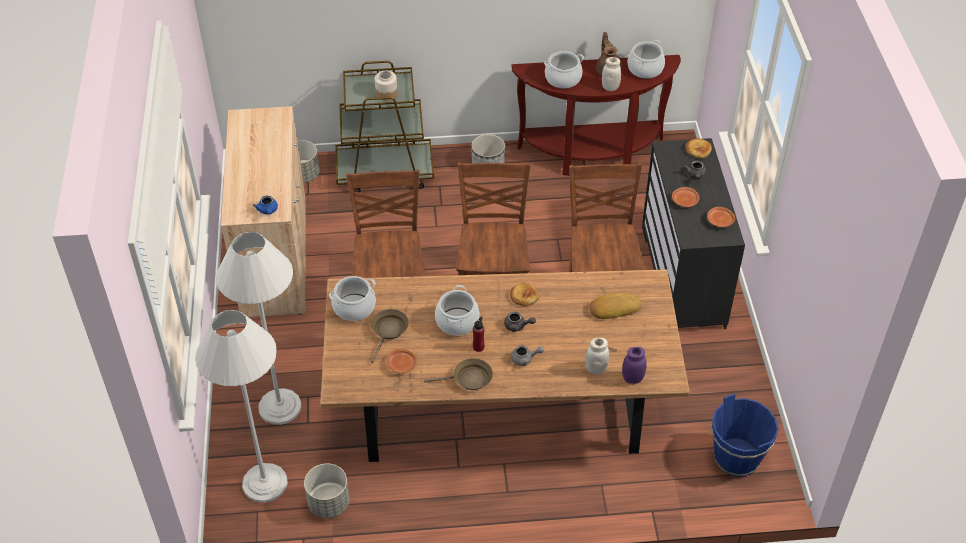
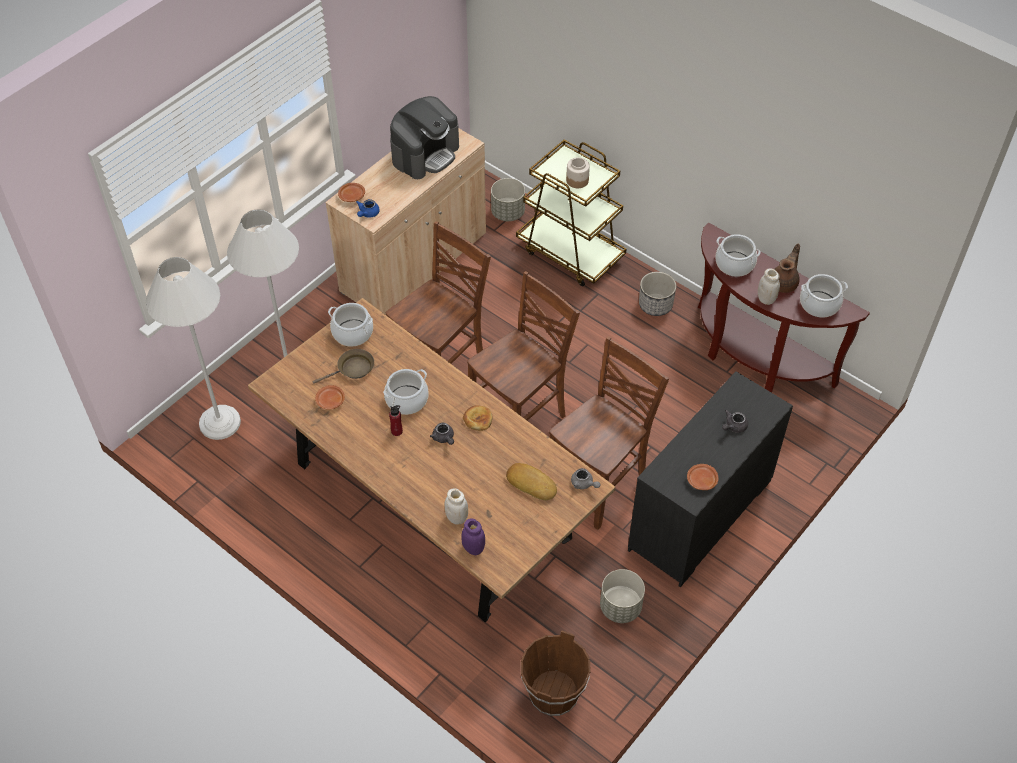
camera: 45 degrees right, 5 degrees up
(256, 141) = (425, 154): none -> coffee machine
(329, 503) = (240, 471): grey planter -> grey planter (621, 607)
(469, 379) = (360, 449): brown frying pan -> none
(525, 359) = (417, 467): grey teapot -> grey teapot (584, 484)
(685, 200) = (695, 440): brown plate -> brown plate (352, 196)
(698, 150) = (766, 407): bread -> none
(736, 458) = (553, 693): blue bucket -> brown bucket

